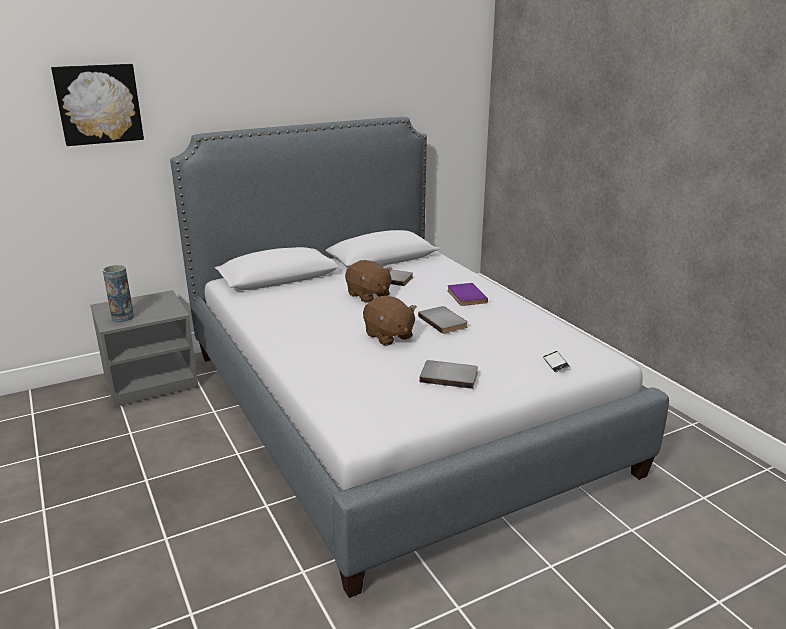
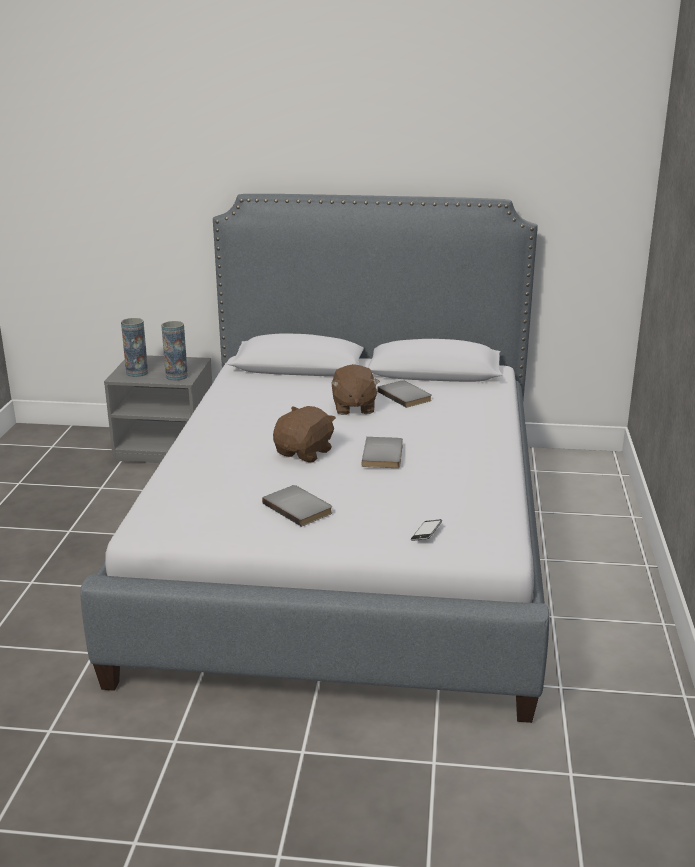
camera: 35 degrees right, 0 degrees up
(98, 104) = (154, 152): picture -> none
(165, 311) = (176, 376): none -> vase
(388, 336) = (305, 453): brown plush toy -> brown plush toy turned 150 degrees counterclockwise
(465, 296) = (453, 436): purple book -> none

